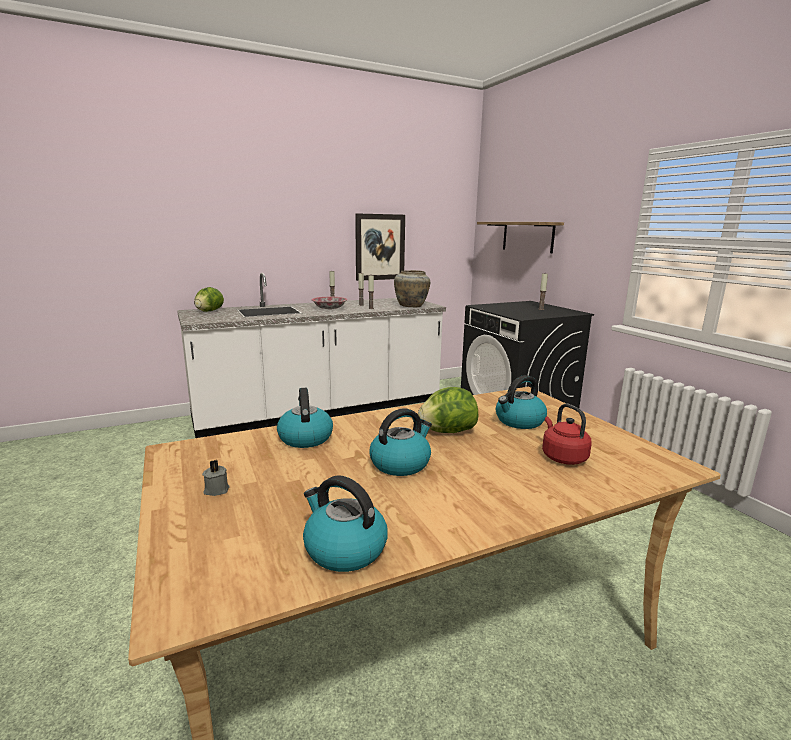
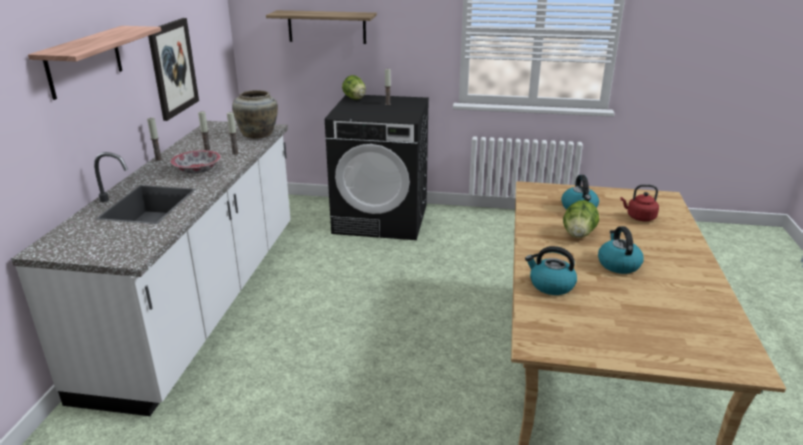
camera: 55 degrees left, 10 degrees up
(209, 311) = (72, 237): lettuce -> lettuce (355, 99)
(216, 489) = (619, 336): grey candle -> none
(280, 218) = (84, 61): none -> shelf
(344, 549) = (712, 309): kettle -> none

